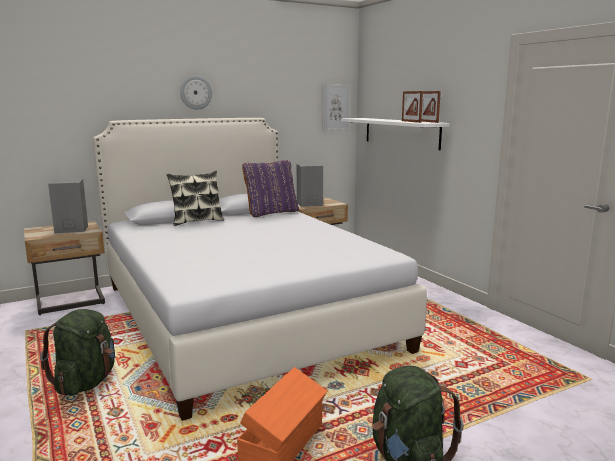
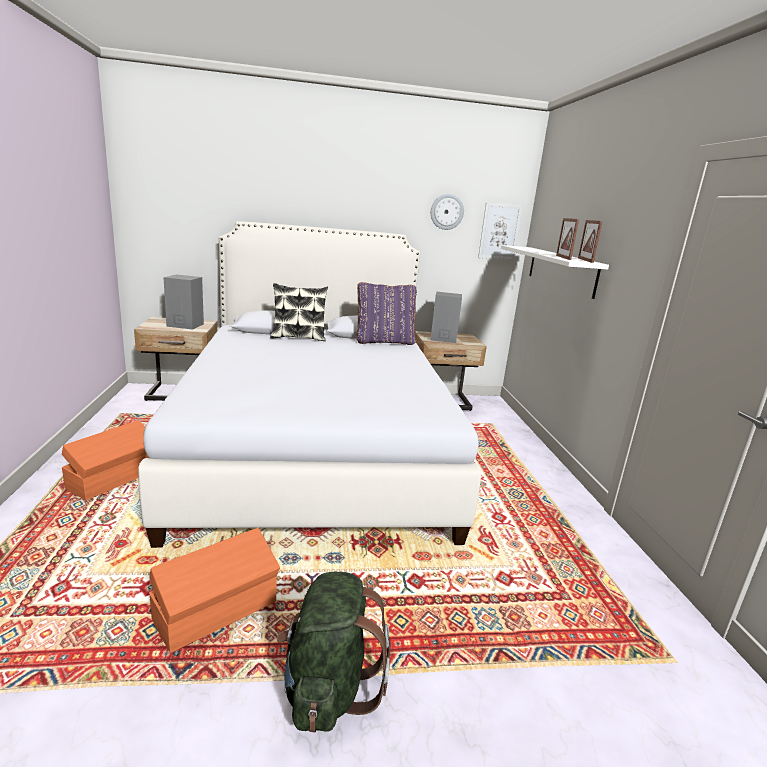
camera: 20 degrees right, 5 degrees up
(86, 382) = (115, 478): green backpack -> orange storage box
(196, 92) = (332, 199): wall clock -> wall clock (447, 212)

